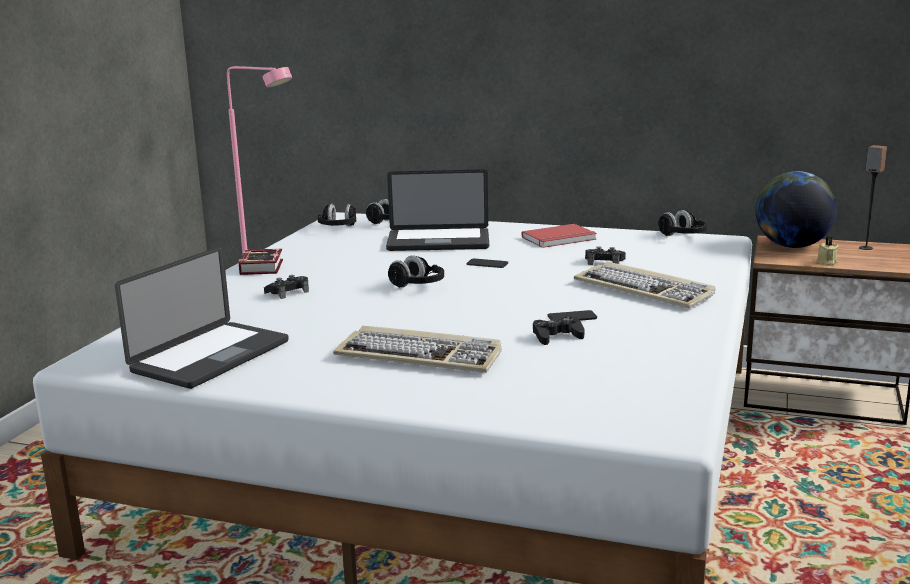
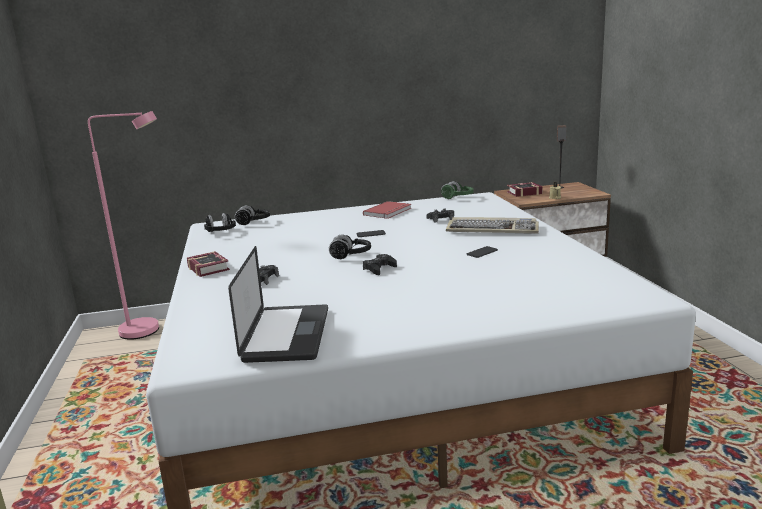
camera: 30 degrees left, 0 degrees up
(421, 355) = (435, 295): keyboard -> none
(438, 242) = (311, 227): laptop -> none
(557, 336) = (494, 264): black game controller -> black game controller (379, 269)
(682, 237) = (457, 198): black headphones -> green headphones
(791, 246) = (522, 193): globe -> book

